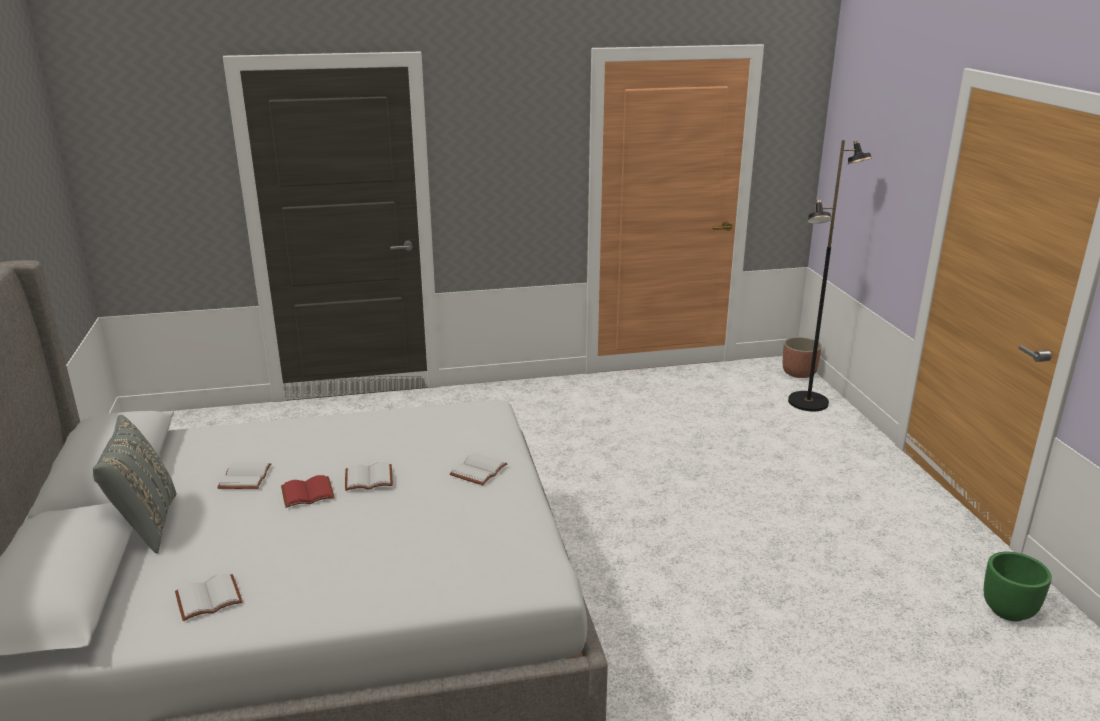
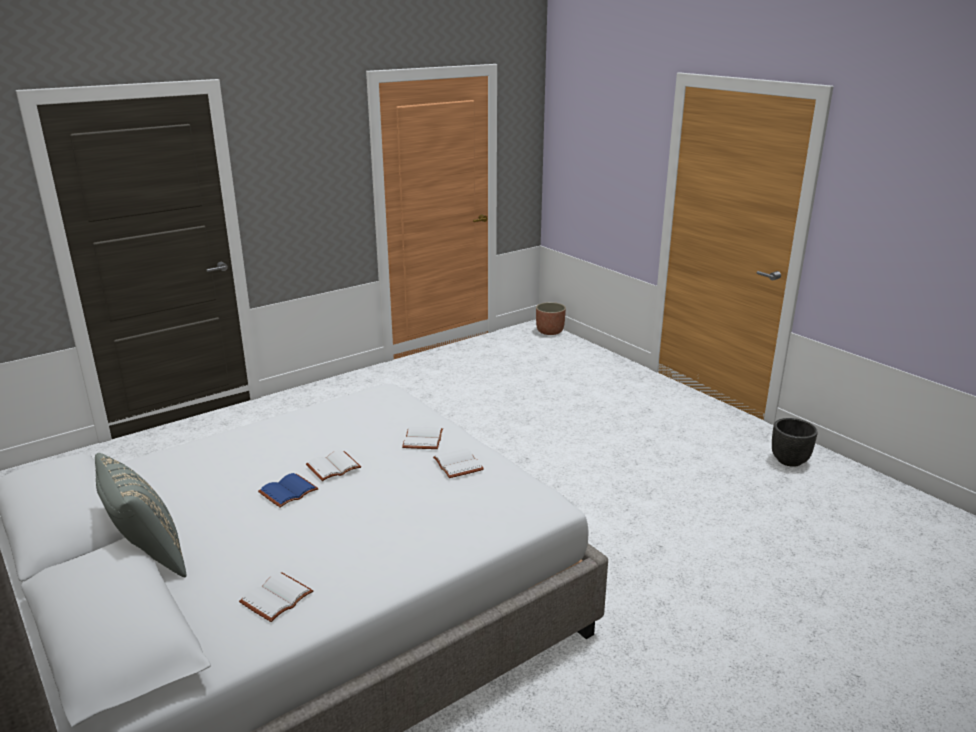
camera: 25 degrees left, 0 degrees up
(244, 477) = (210, 493): white book -> white book (456, 464)
(308, 492) = (288, 491): red book -> blue book
(808, 402) = (571, 351): black floor lamp -> none
(1007, 611) = (789, 460): green planter -> black planter

